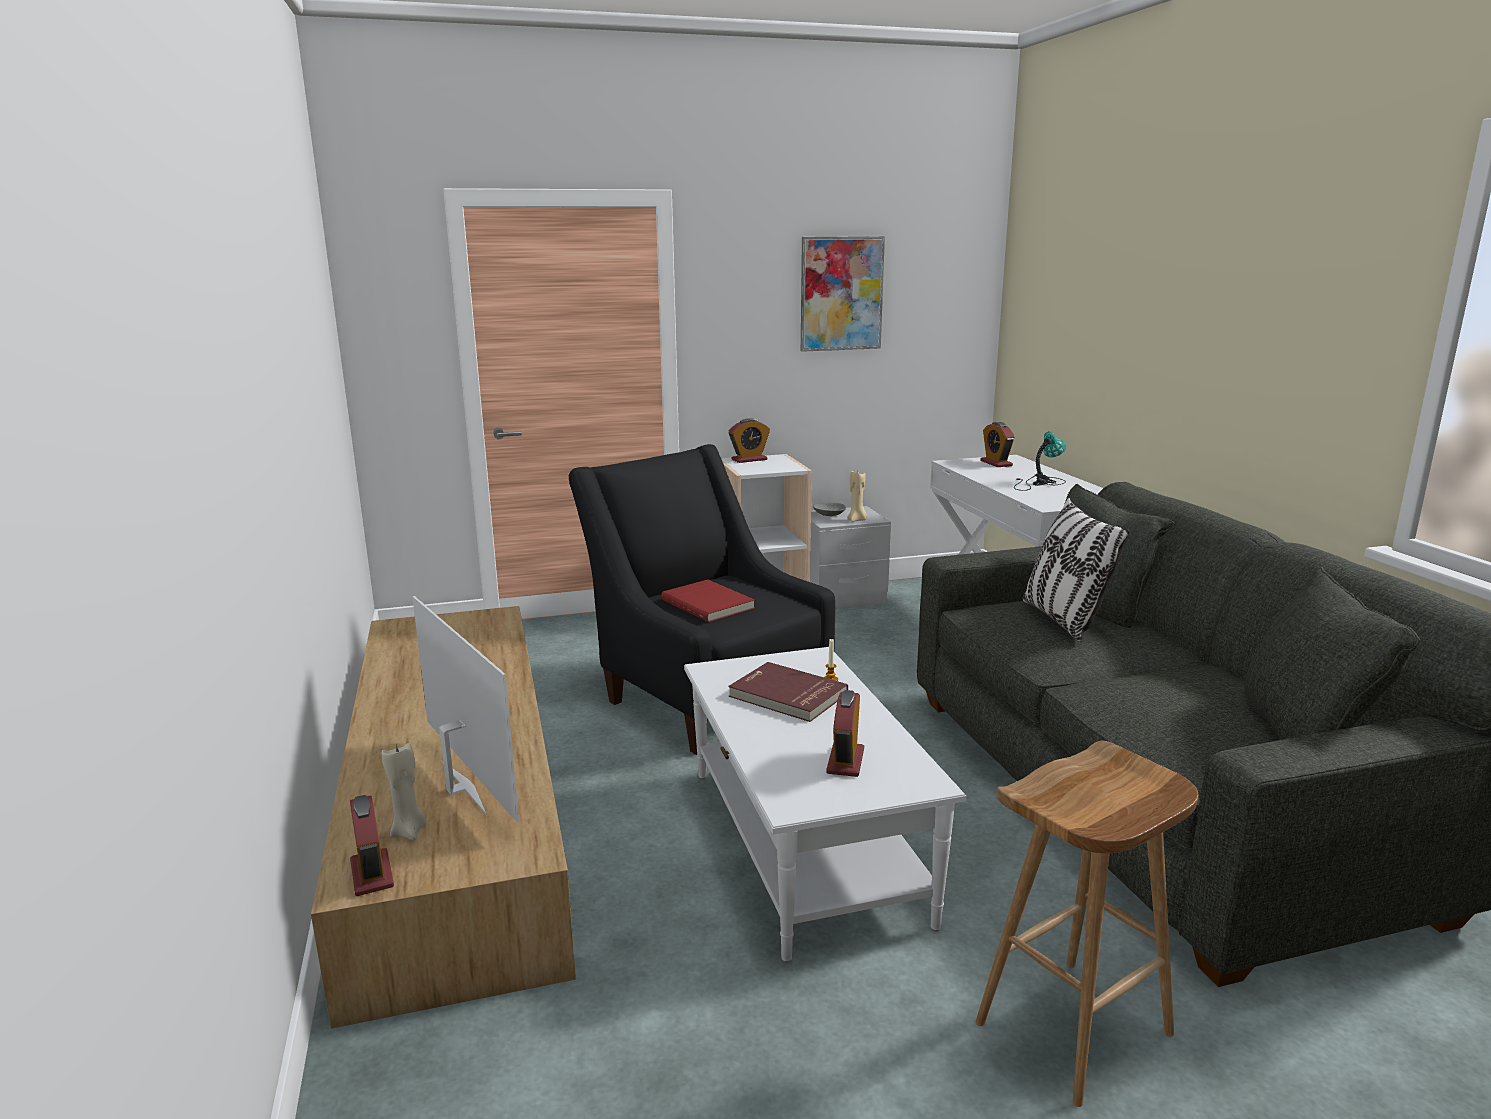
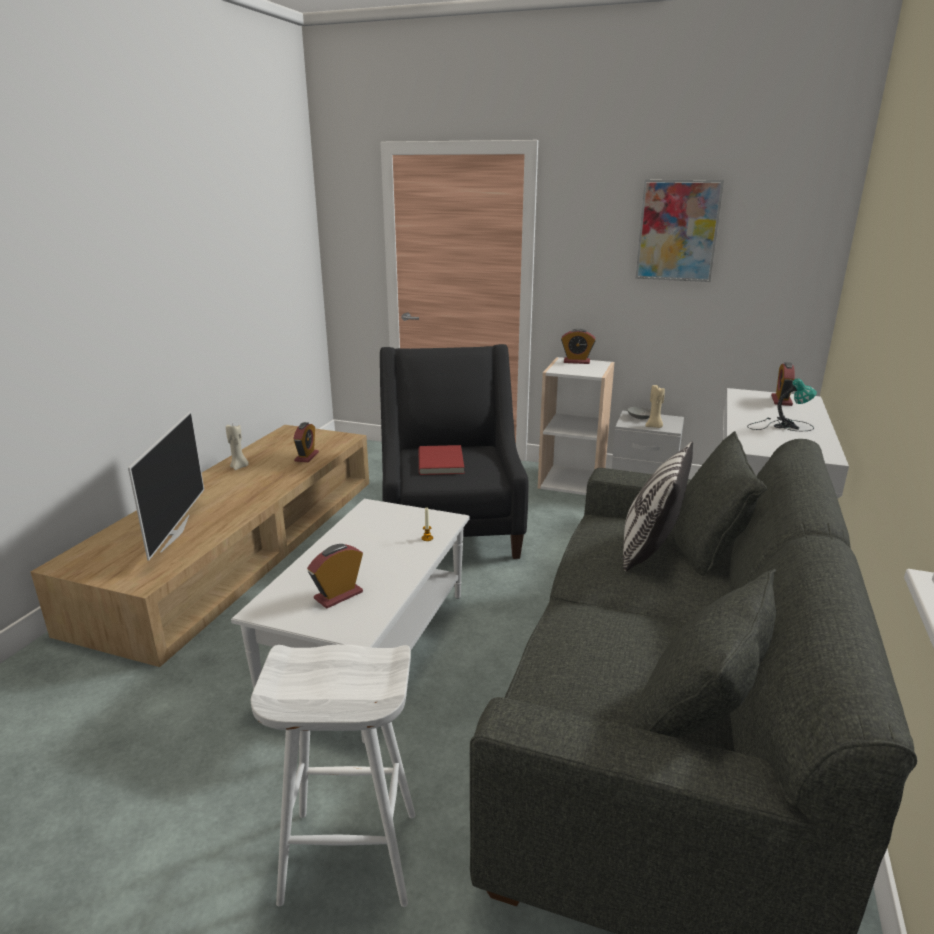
camera: 35 degrees right, 5 degrees up
(372, 874) = (76, 562): alarm clock -> alarm clock (306, 457)
(409, 831) = (121, 547): beige candle -> beige candle (239, 467)
(787, 696) = (382, 539): red book -> none
(1074, 1030) = (348, 858): brown stool -> white stool

